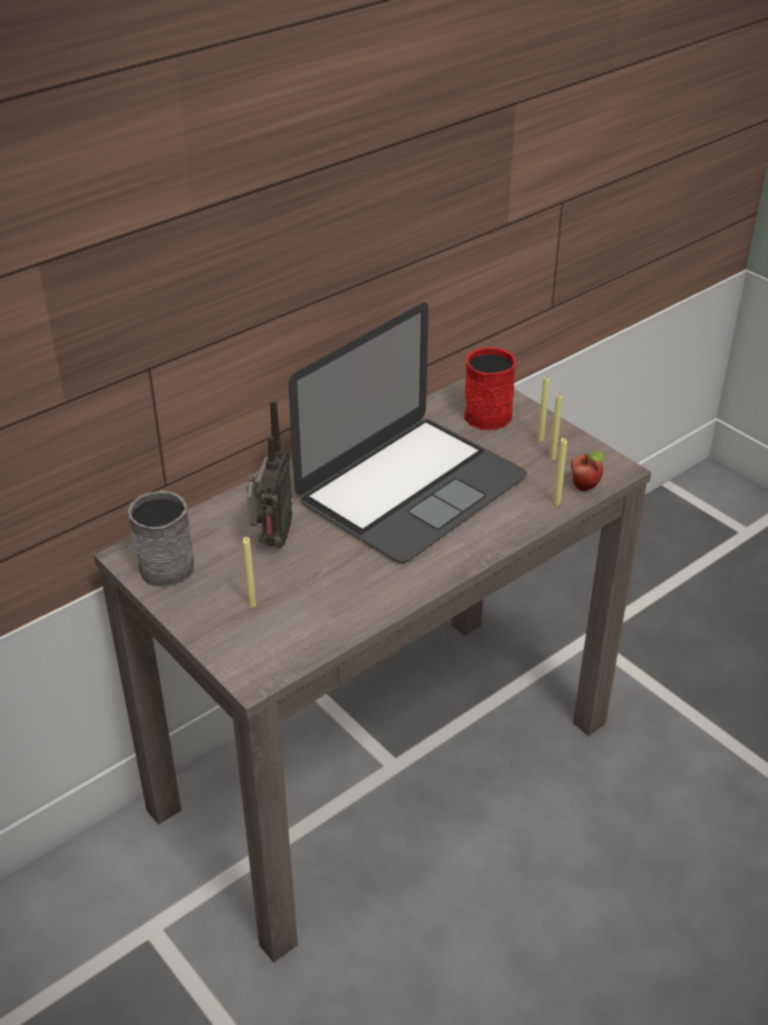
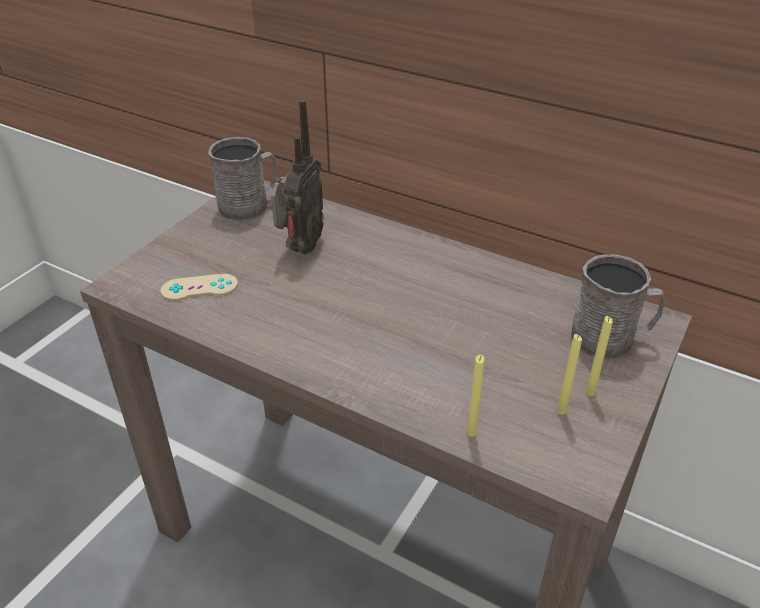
camera: 70 degrees right, 0 degrees up
(252, 605) = (210, 260): yellow candle -> none
(271, 541) = (300, 248): radio -> radio turned 60 degrees counterclockwise
(296, 618) = (199, 288): none -> beige game controller
(411, 487) = (429, 311): laptop -> none
(490, 412) = (610, 339): red mug -> grey mug
(585, 487) = (522, 455): apple -> none

